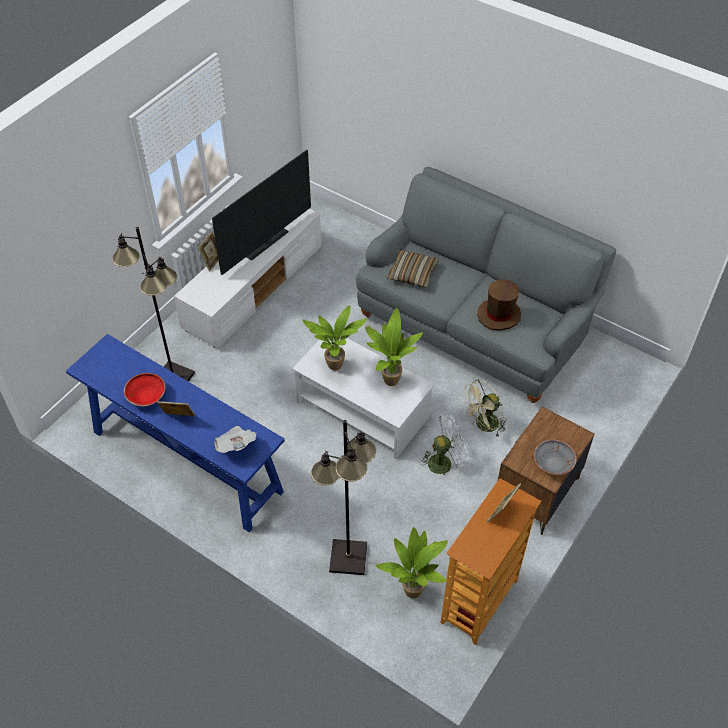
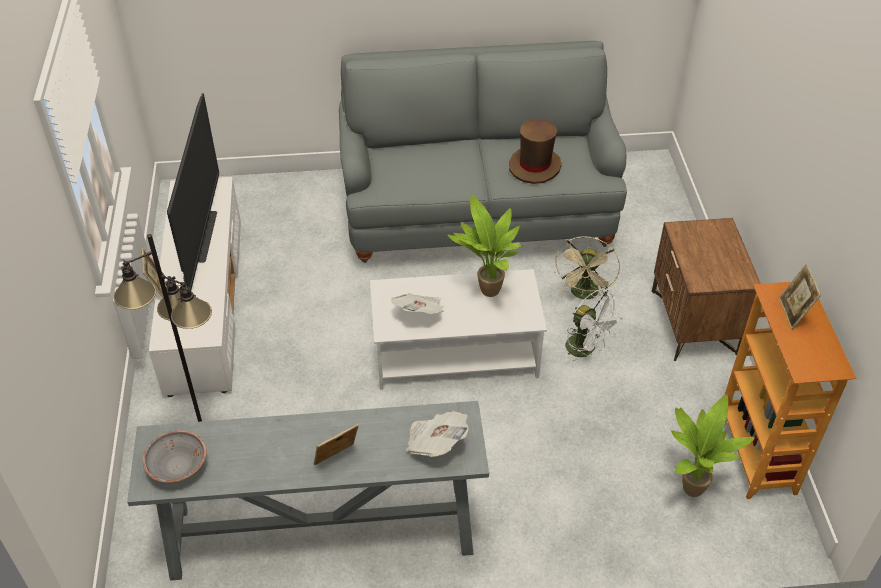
camera: 40 degrees left, 5 degrees down
(146, 396) = (269, 462): red bowl -> none
(185, 461) = (320, 532): blue console table -> grey console table
(336, 368) = (420, 313): potted plant -> newspaper
(347, 558) = (599, 504): black floor lamp -> none
(412, 273) = (409, 175): pillow -> none
(444, 462) = (586, 350): white fan -> white fan turned 105 degrees clockwise
(553, 464) = (731, 265): grey bowl -> grey bowl (178, 466)

